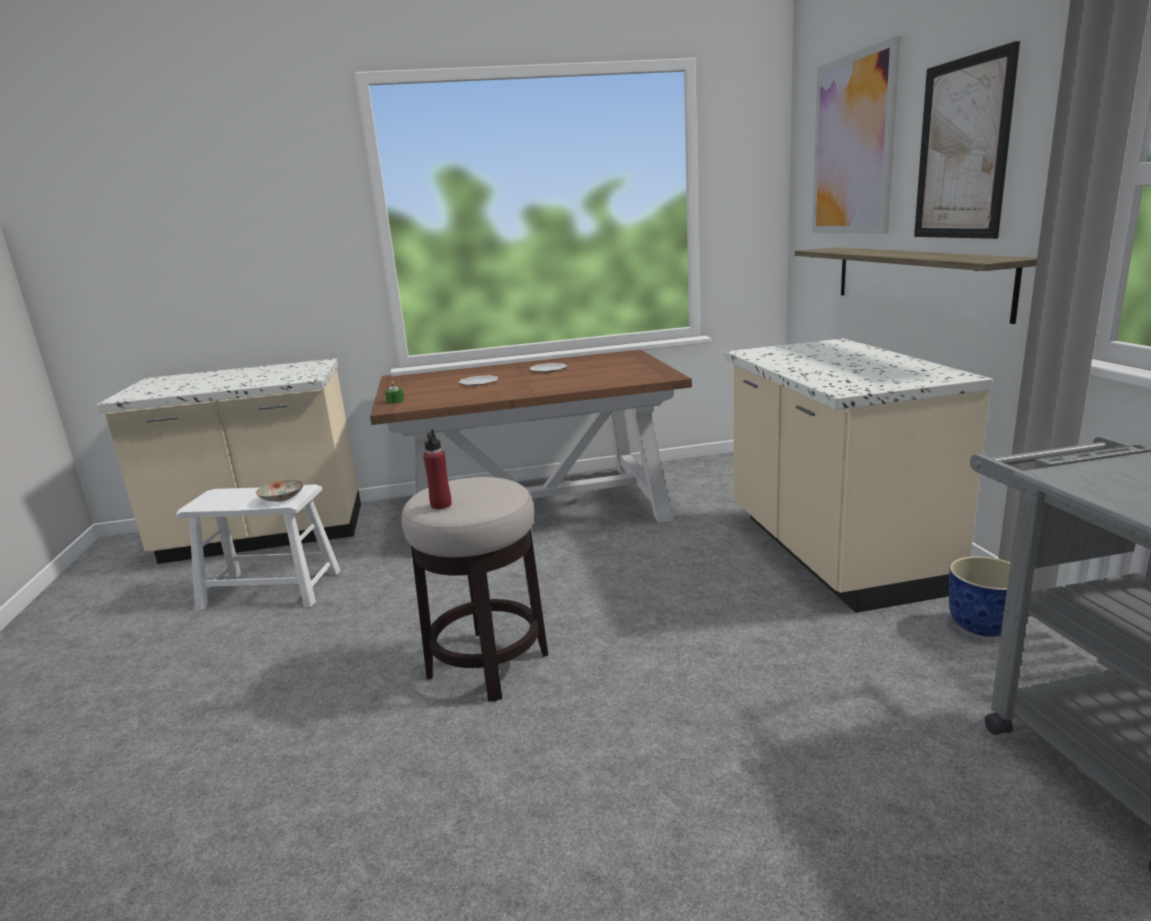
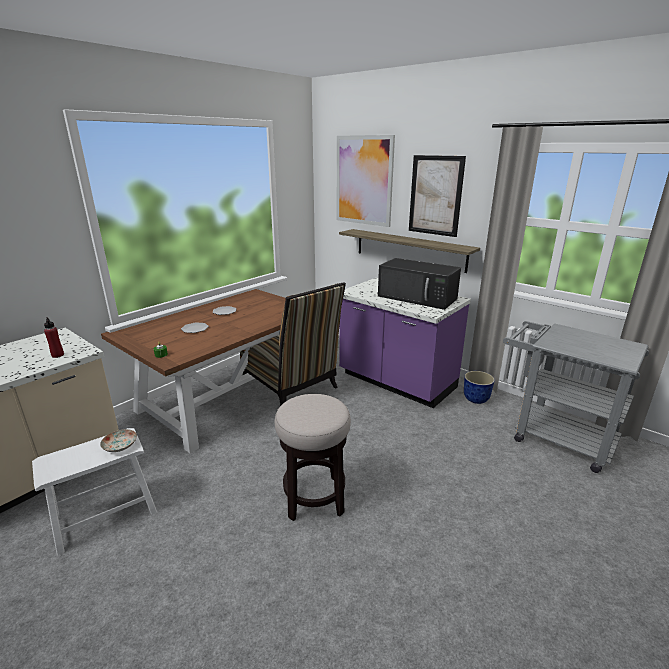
camera: 40 degrees left, 5 degrees up
(441, 505) = (313, 421): red bottle -> red bottle (57, 355)
(639, 517) = (292, 386): none -> chair
(831, 553) = (396, 382): beige counter -> purple counter
(866, 368) = (418, 297): none -> black microwave

